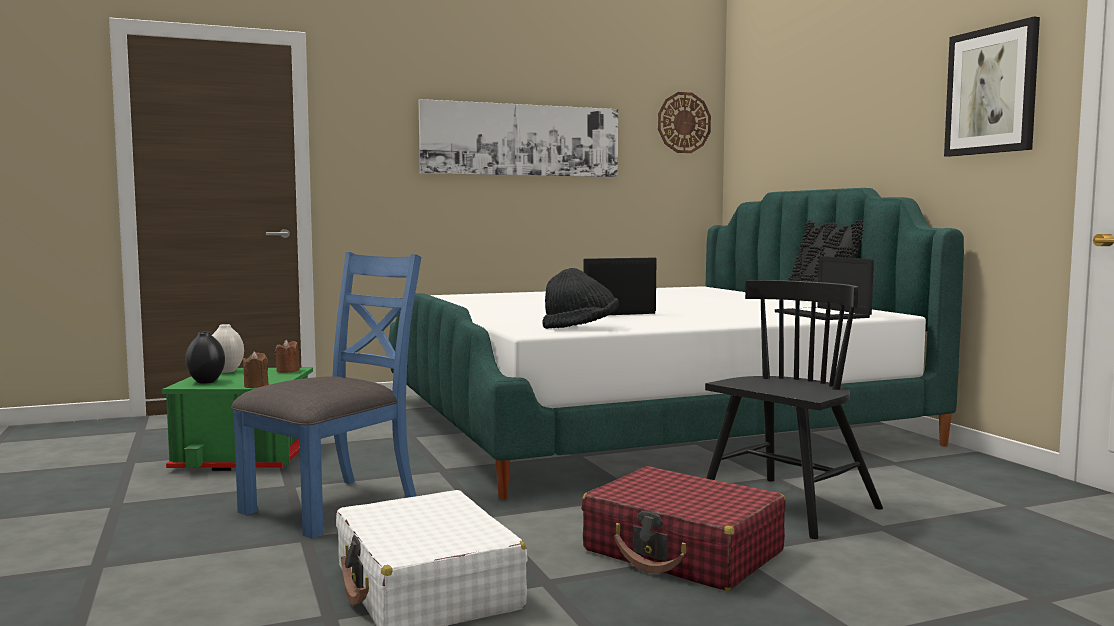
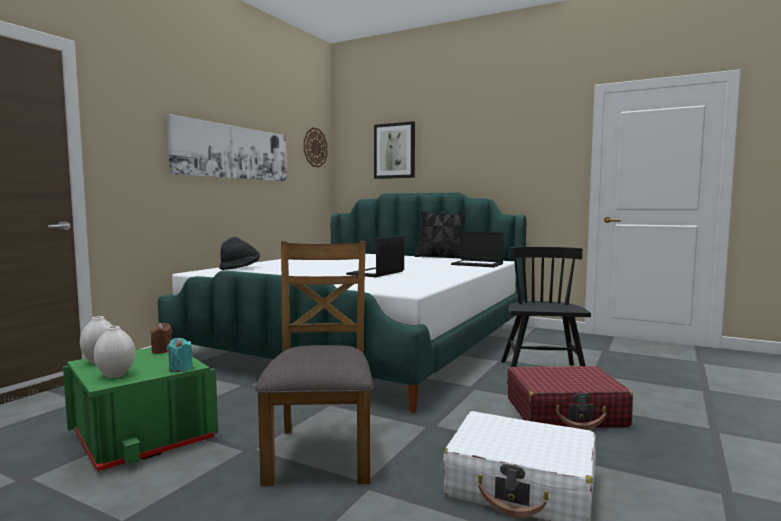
camera: 40 degrees left, 0 degrees up
(206, 382) = (116, 375): black vase -> white vase
(256, 386) = (180, 369): brown candle -> turquoise candle
(333, 505) = (321, 453): blue chair -> brown chair
(581, 328) = (417, 285): black hat -> black hat (240, 268)
(991, 91) = (538, 145): picture -> picture (394, 151)

